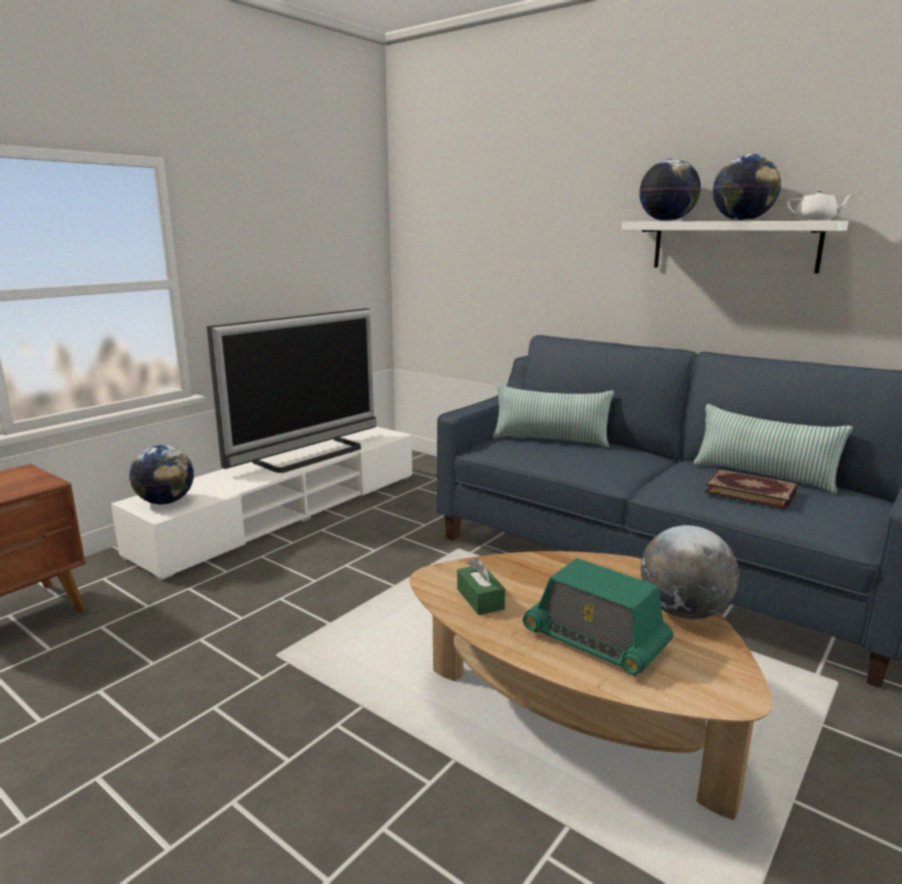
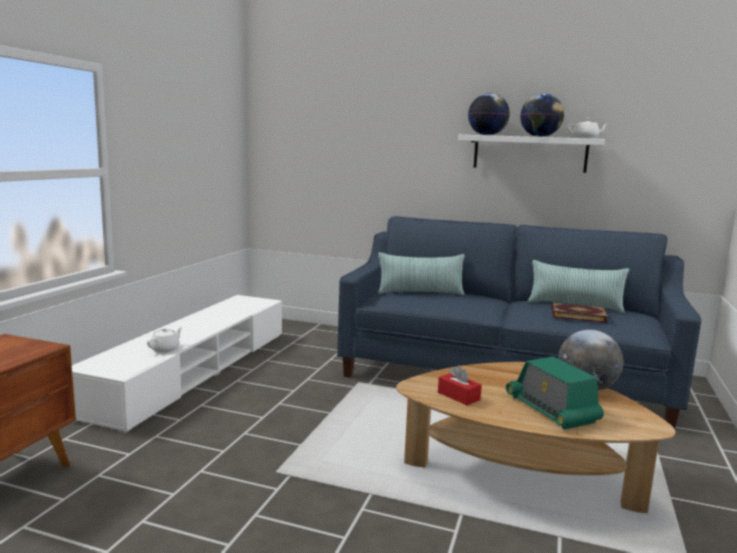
camera: 20 degrees left, 5 degrees down
(165, 502) = (116, 364): globe -> none
(230, 488) = (165, 349): none -> white teapot
(310, 455) = (211, 320): television -> none
(480, 599) = (458, 396): green tissue box -> red tissue box
(595, 640) = (551, 410): radio -> radio turned 45 degrees clockwise

